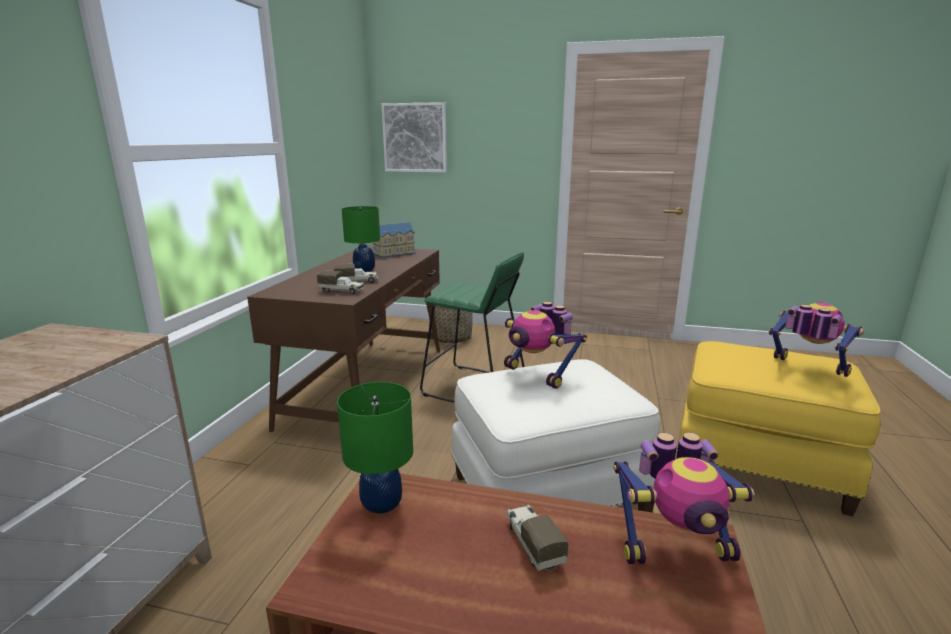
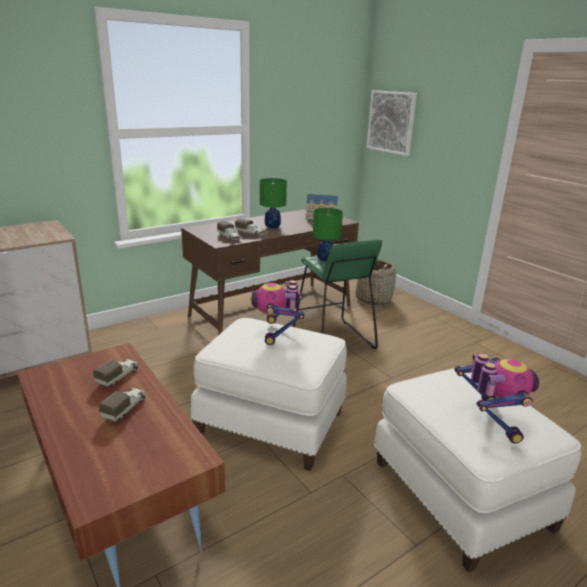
camera: 40 degrees right, 5 degrees up
(383, 506) = (105, 360): green table lamp -> green table lamp (325, 260)
(444, 514) = (118, 377): none -> toy truck
(674, 547) = (175, 450): toy robot -> none
(758, 464) = (458, 495): yellow ottoman -> white ottoman

